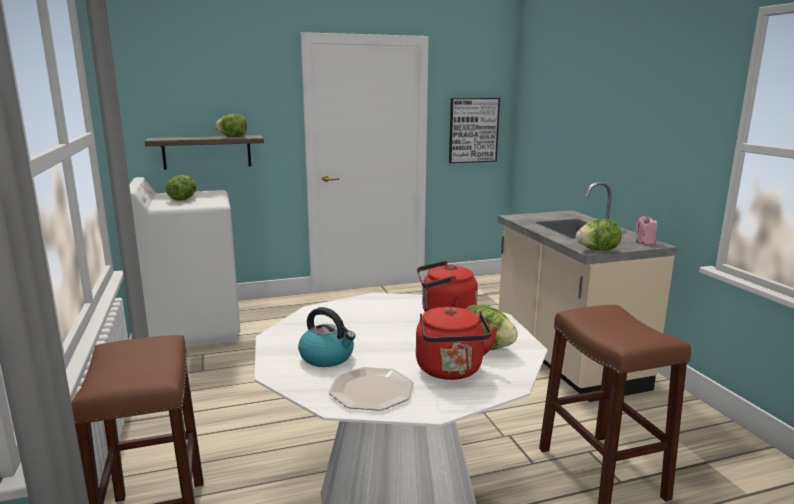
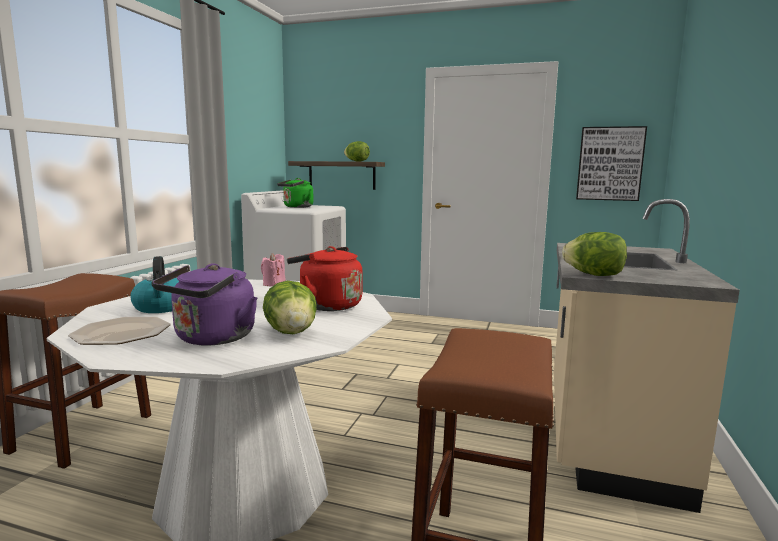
camera: 35 degrees right, 5 degrees down
(183, 199) = (297, 207): lettuce -> green kettle
(451, 371) = (212, 339): red kettle -> purple kettle
(644, 241) = (695, 279): pink candle -> pink candle (274, 284)

